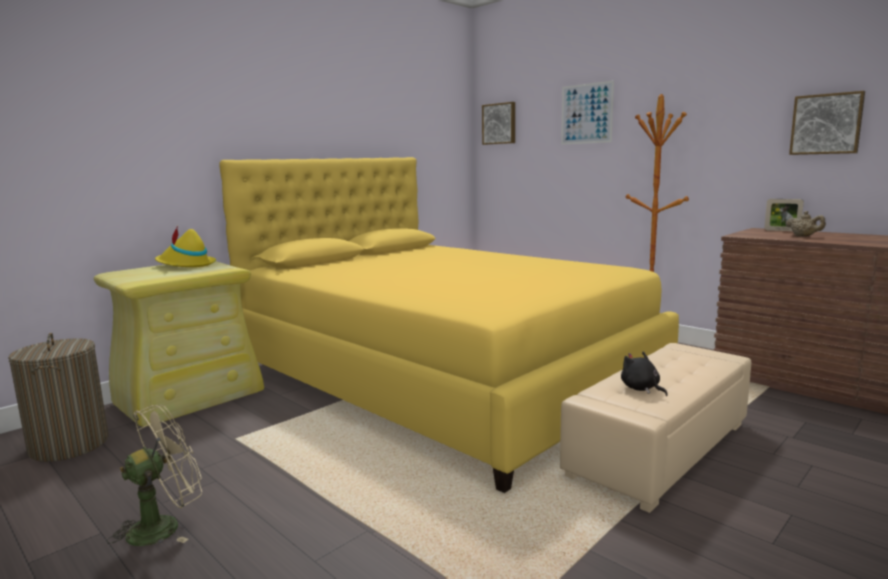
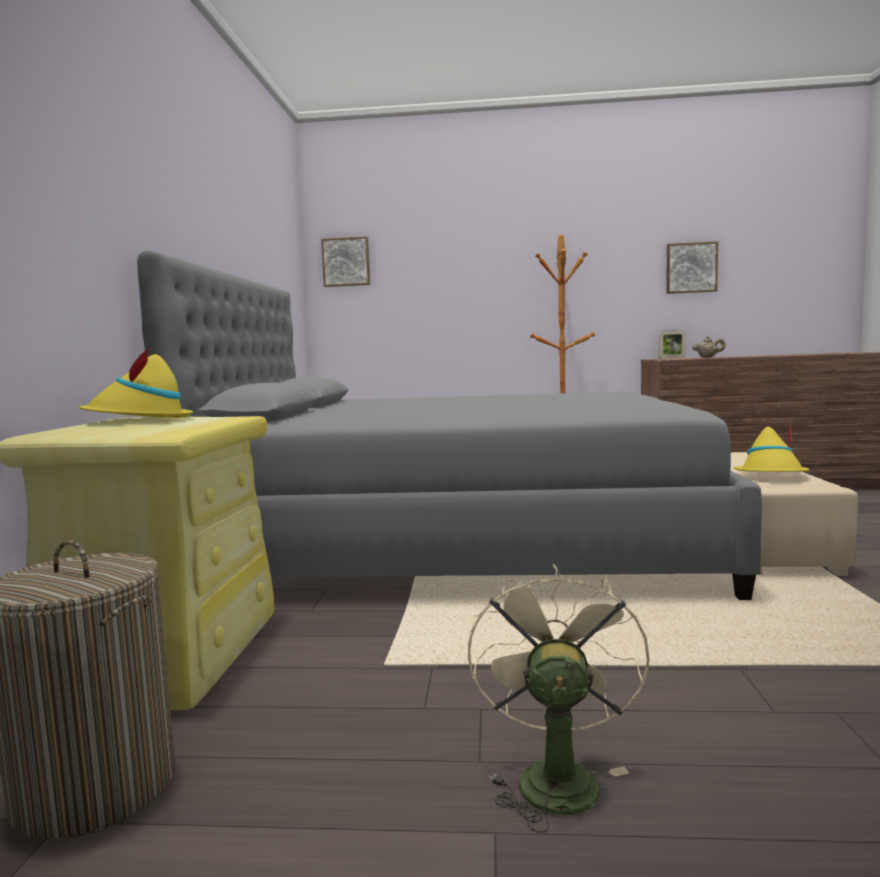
camera: 40 degrees left, 5 degrees down
(442, 376) = (458, 544): yellow bed -> grey bed
(586, 113) = (463, 253): picture -> none
(641, 389) = (771, 475): black plush toy -> yellow hat

